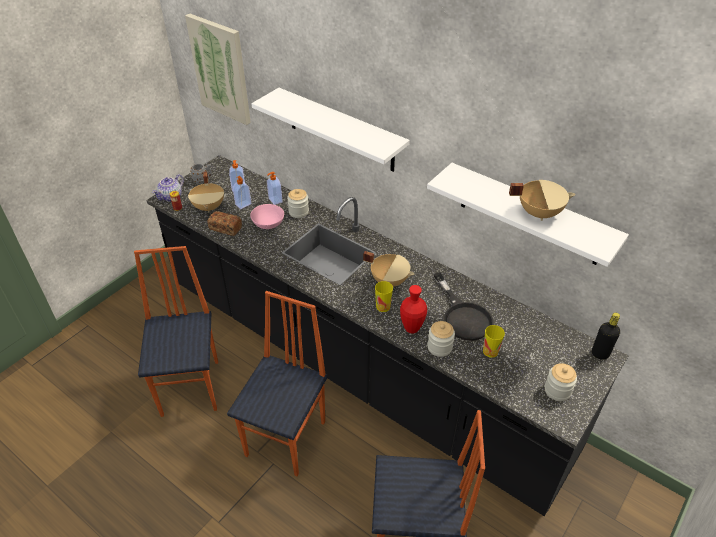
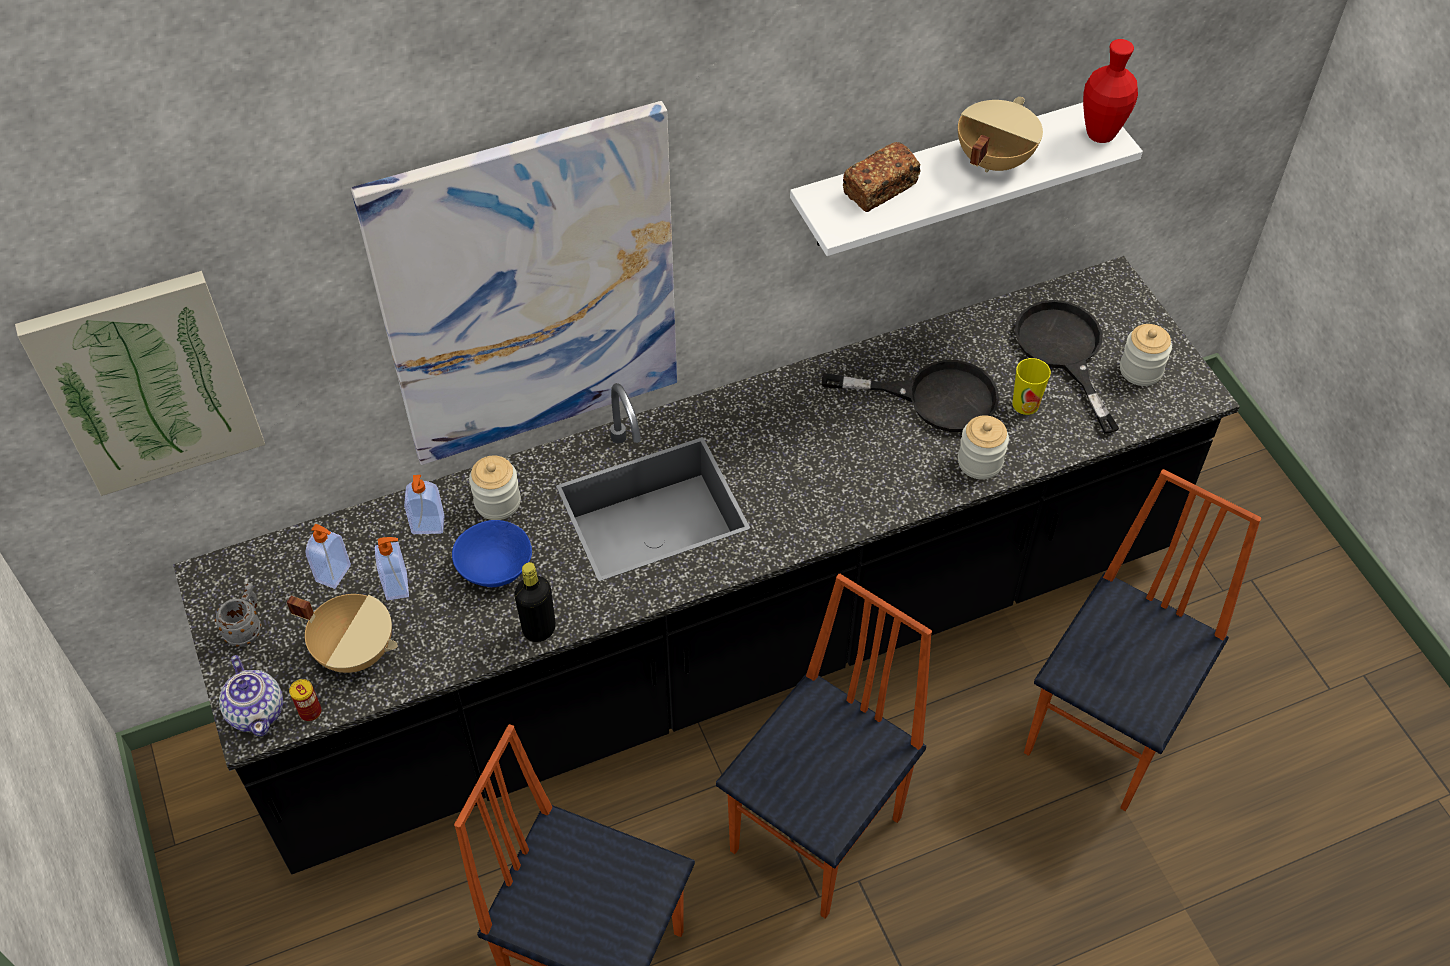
camera: 60 degrees left, 10 degrees up
(225, 228) = (452, 647): bread -> bread (880, 189)
(268, 224) = (495, 568): pink bowl -> blue bowl
(287, 438) = (819, 834): chair -> chair turned 75 degrees clockwise
(341, 130) = (530, 291): white shelf -> picture
(383, 306) = (844, 491): cup -> none
(389, 280) = (789, 452): beige cooking pot -> none
(412, 328) = (918, 477): red vase -> red vase (1100, 134)
(538, 354) = (1063, 352): none -> black frying pan
(600, 354) = (1104, 284): black bottle -> black bottle (539, 629)

